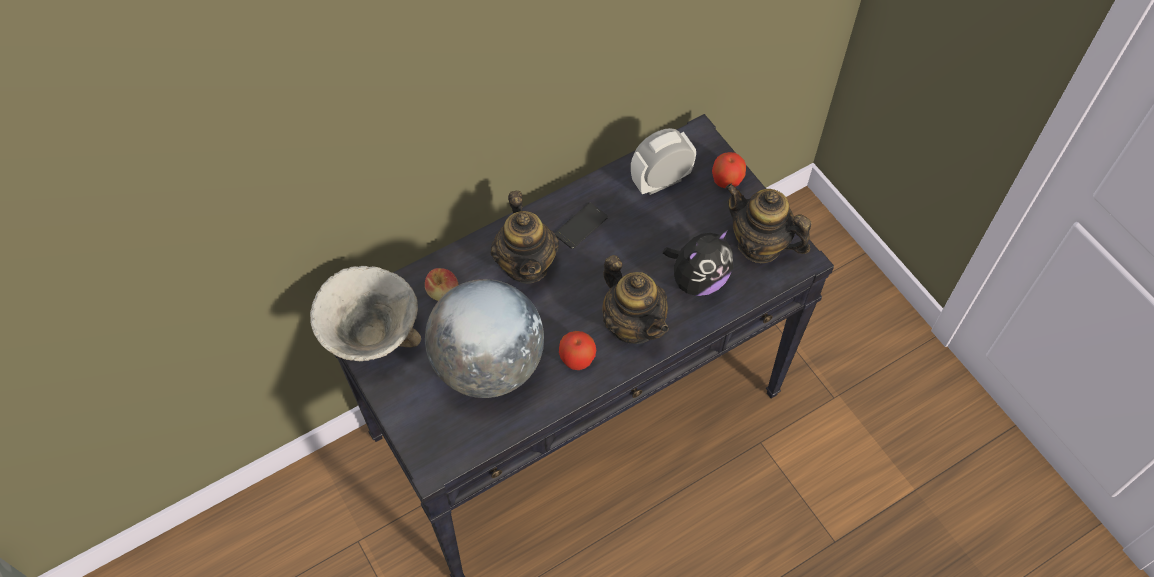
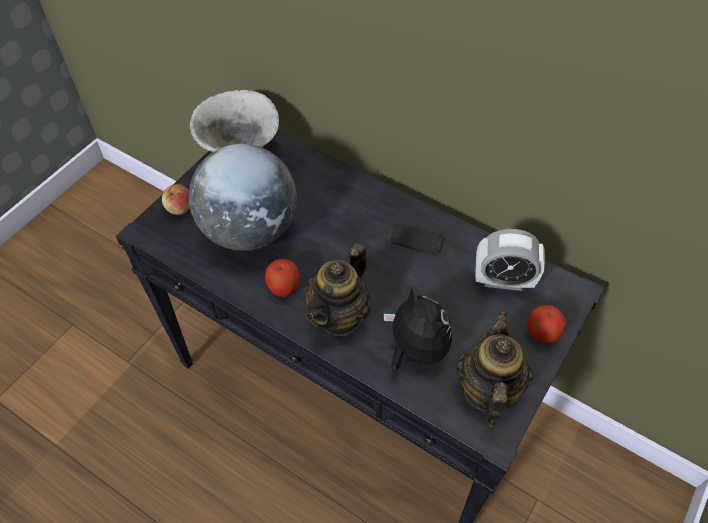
camera: 65 degrees right, 5 degrees down
(443, 292) = (301, 176): apple -> apple (179, 208)
(526, 264) = (356, 218): teapot -> none
(661, 181) = (503, 281): alarm clock -> alarm clock turned 150 degrees clockwise
(698, 279) = (415, 349): plush toy -> plush toy turned 150 degrees counterclockwise

